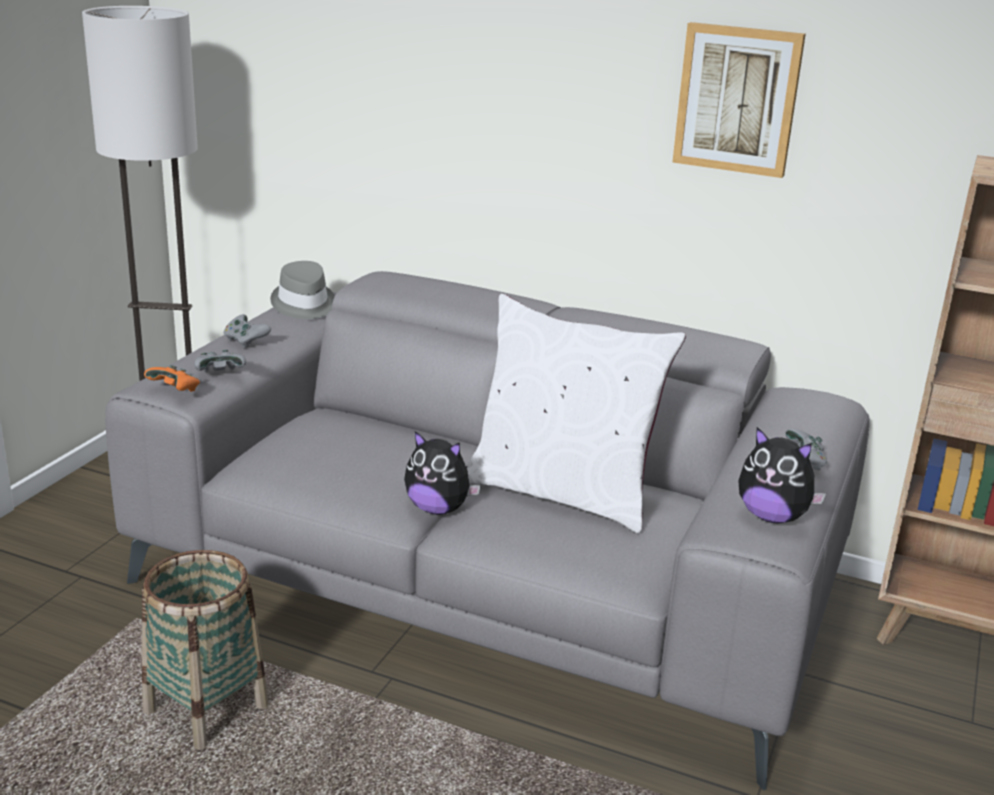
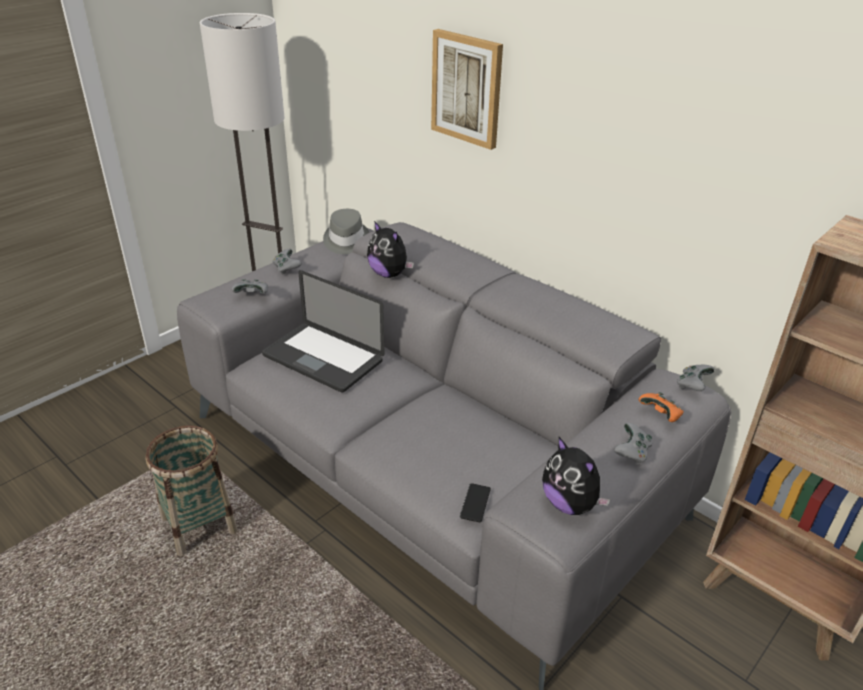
camera: 20 degrees right, 10 degrees up
(175, 391) = (215, 306): orange game controller -> orange game controller (661, 415)
(338, 446) = (323, 358): none -> laptop
(438, 509) = (363, 425): plush toy -> plush toy (389, 274)
(562, 492) = (456, 428): white pillow -> none
(636, 559) = (475, 503): none -> phone
(737, 99) = (653, 132): picture -> picture (467, 88)
(822, 395) = (692, 385): none -> grey game controller

